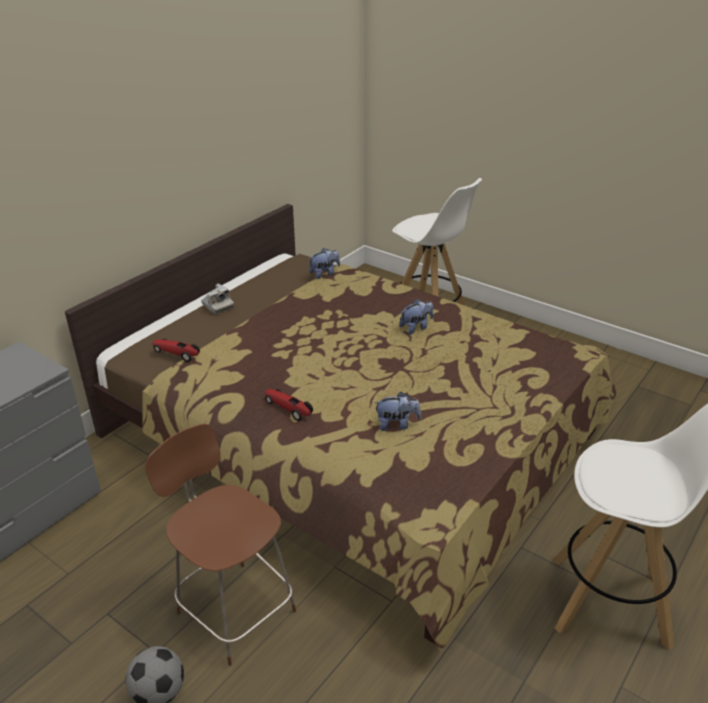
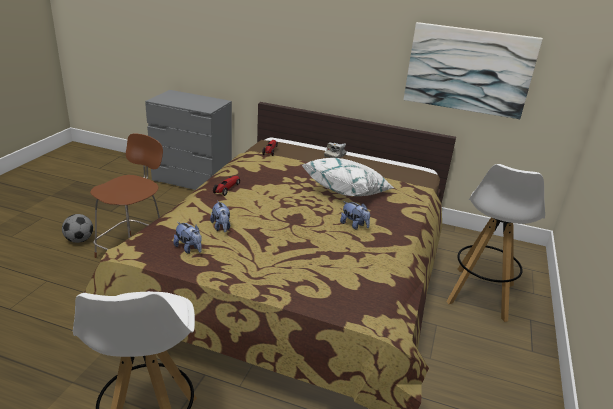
camera: 70 degrees right, 5 degrees down
(277, 123) = (468, 70): none -> picture
(324, 274) = (407, 182): plush toy -> plush toy (189, 248)
(335, 315) = (347, 192): none -> white pillow

